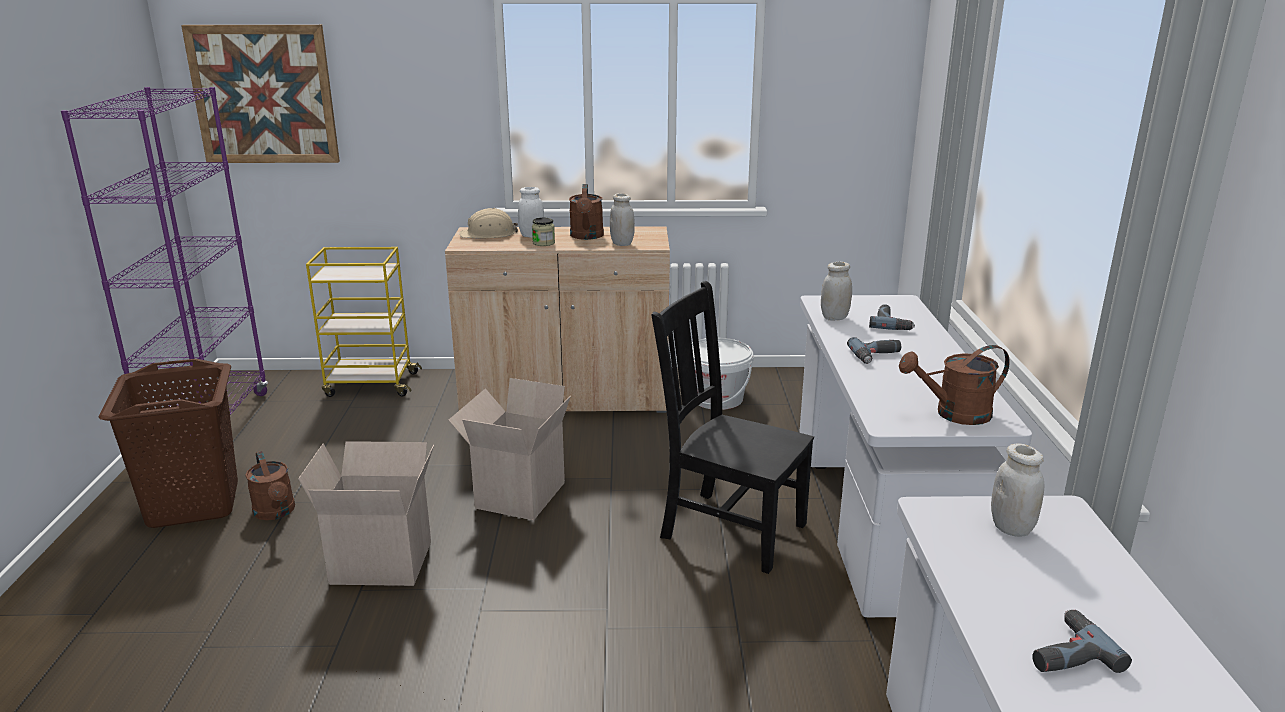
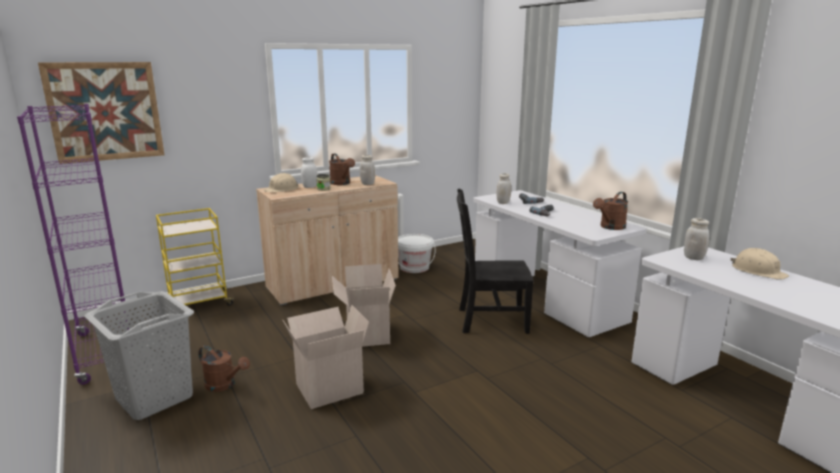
camera: 30 degrees left, 5 degrees down
(194, 503) = (155, 397): brown laundry basket -> grey laundry basket
(1064, 652) = (772, 288): power drill -> none
(1108, 602) = (758, 271): none -> beige hard hat

